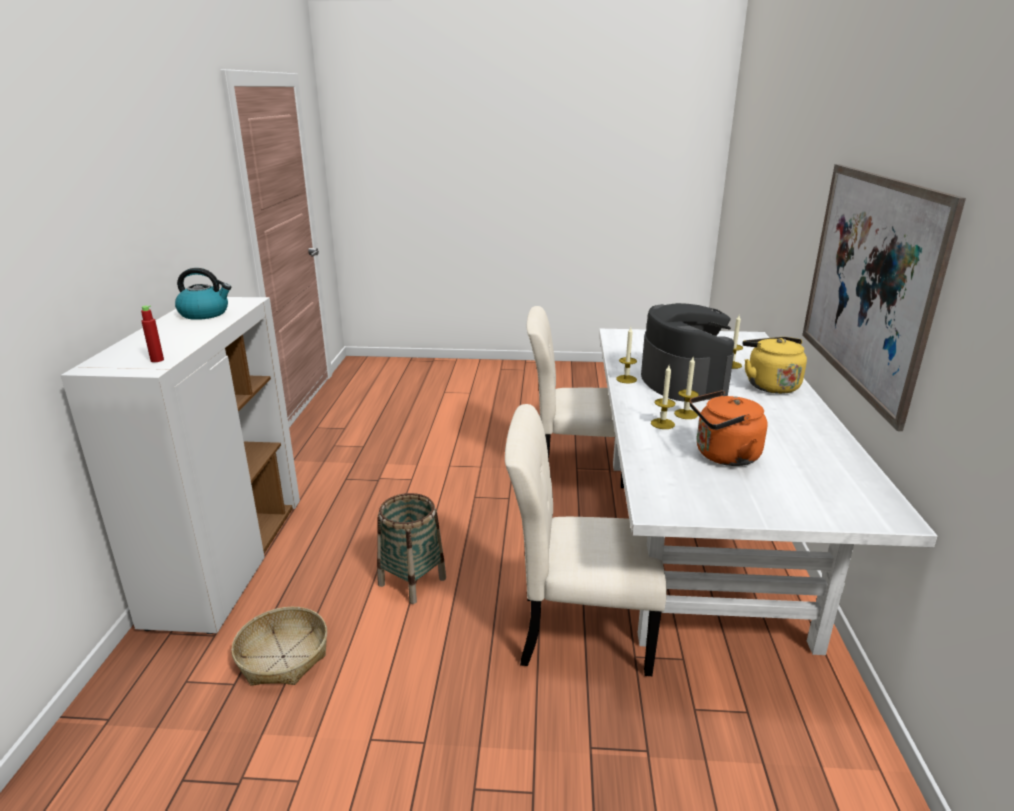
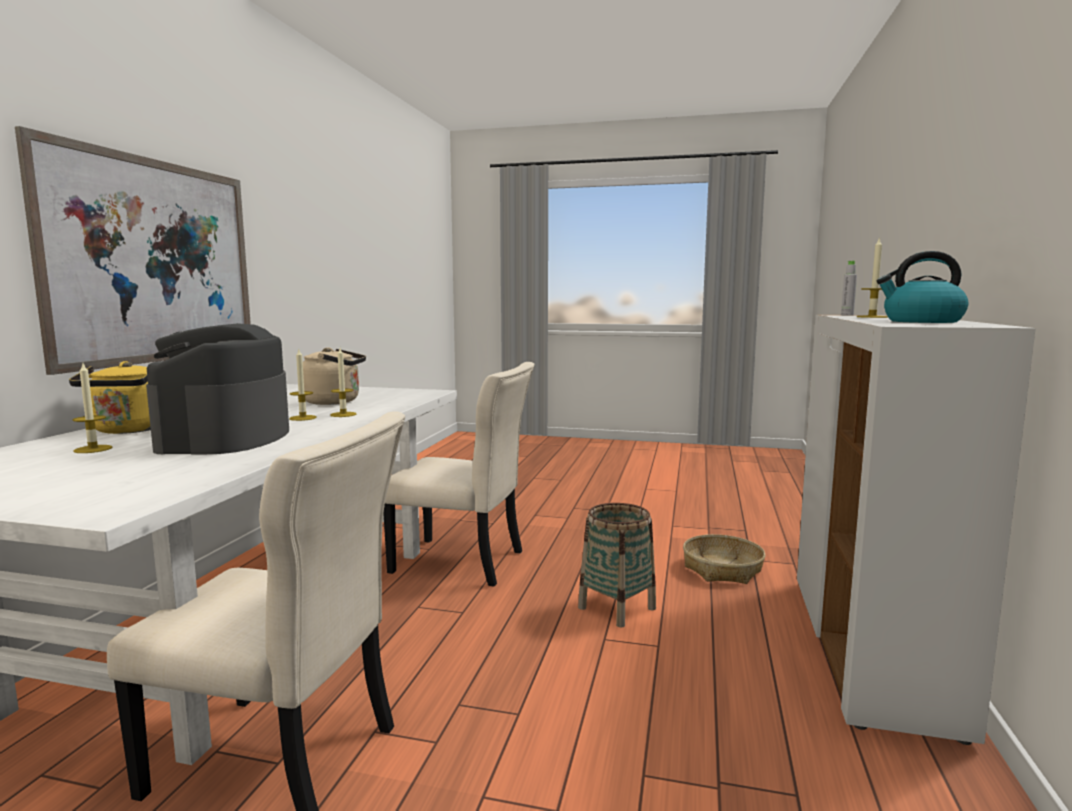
camera: 170 degrees left, 15 degrees down
(157, 360) = (847, 315): red bottle -> grey bottle
(626, 379) = (295, 442): candle -> candle (872, 317)
(723, 456) = (335, 402): orange kettle -> beige kettle

